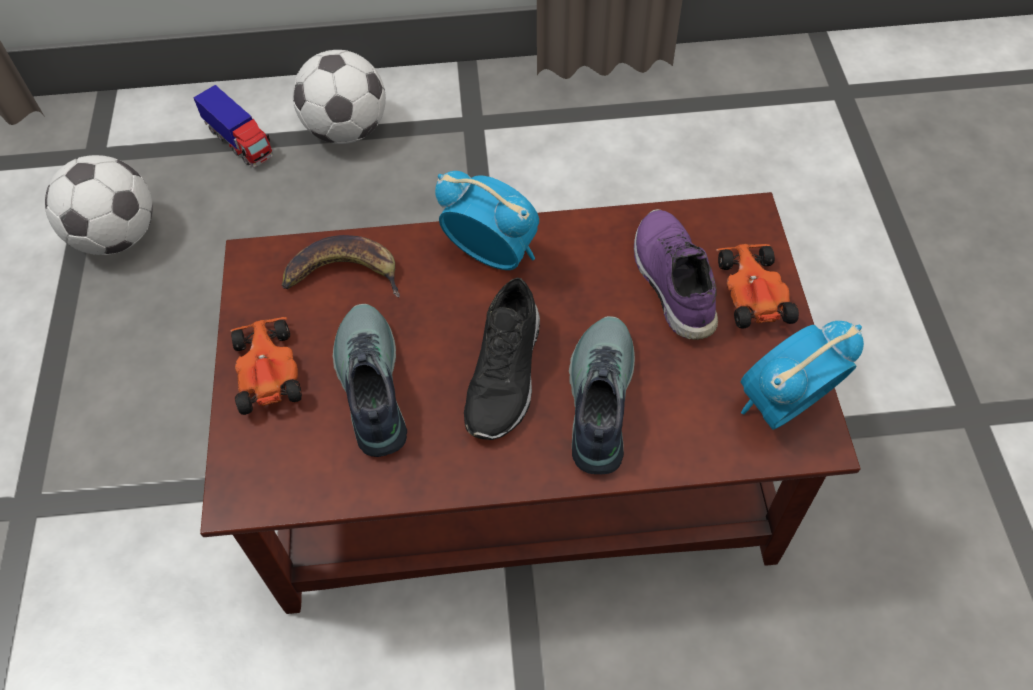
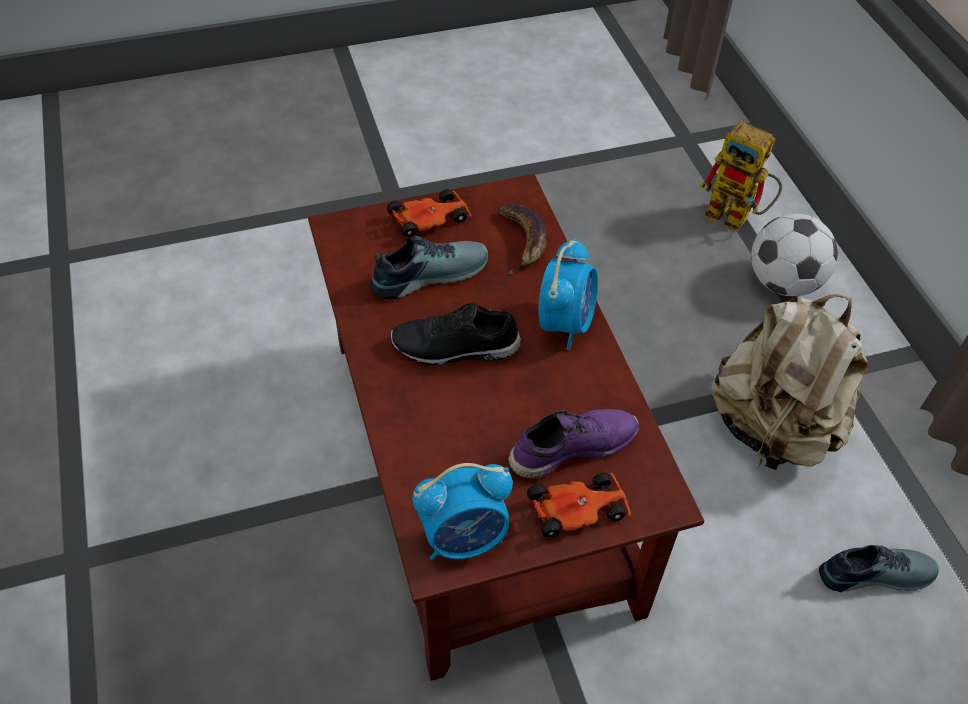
camera: 75 degrees right, 5 degrees down
(118, 236) = (616, 175): football -> none
(240, 143) = (736, 218): toy truck -> toy robot
(526, 191) = (772, 427): none -> beige backpack
(597, 400) = (443, 407): shoe -> shoe (873, 571)
(782, 405) = (464, 537): alarm clock -> alarm clock turned 120 degrees clockwise

